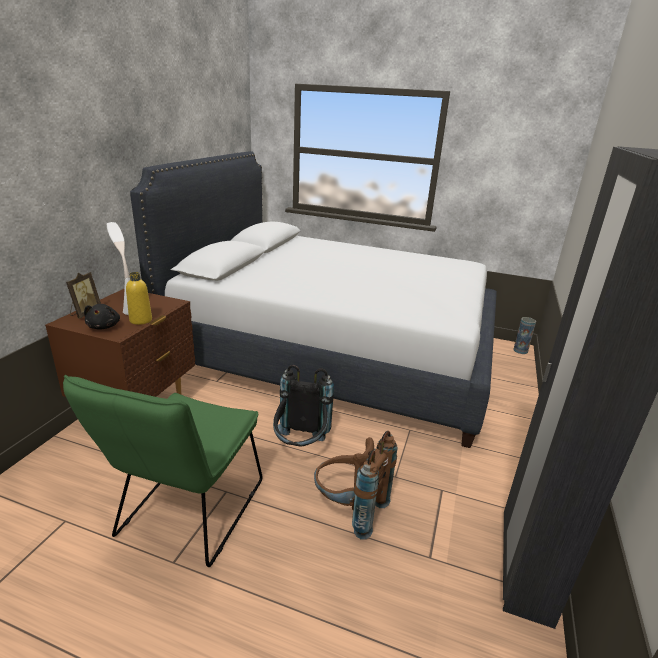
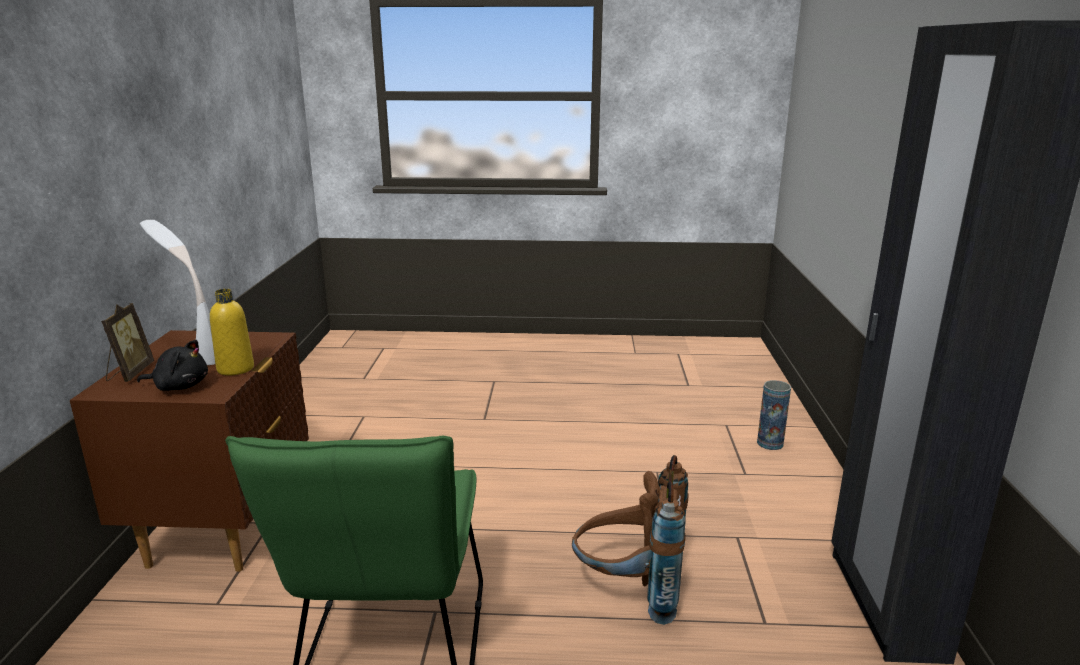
camera: 15 degrees left, 5 degrees down
(104, 326) = (179, 386): black plush toy -> black plush toy turned 60 degrees counterclockwise
(300, 447) = (516, 527): black backpack -> none
(335, 352) = (499, 391): white bed -> none
(520, 350) = (748, 346): vase -> vase (770, 443)

